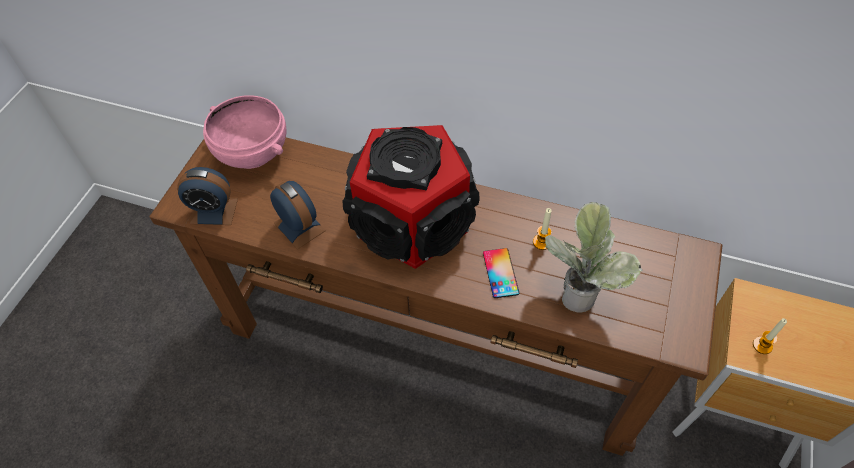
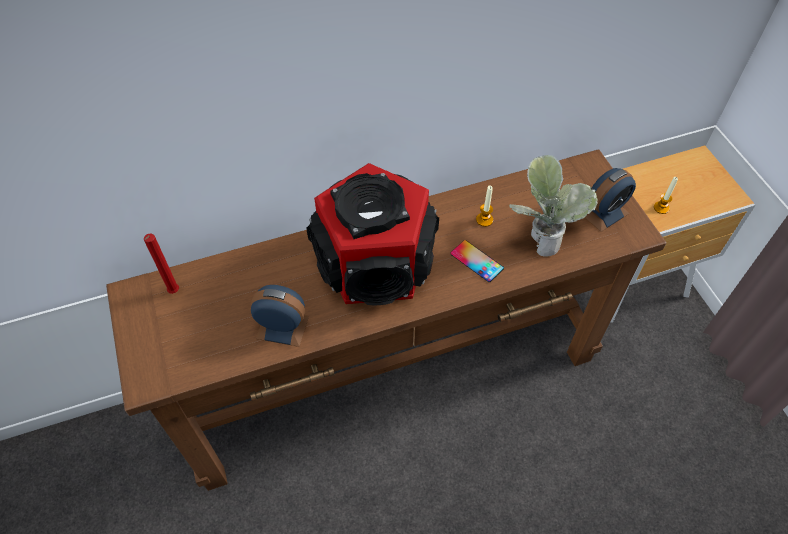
camera: 40 degrees left, 0 degrees up
(214, 211) = (188, 364): alarm clock -> alarm clock (603, 212)
(251, 153) = (174, 293): pink bowl -> red candle

